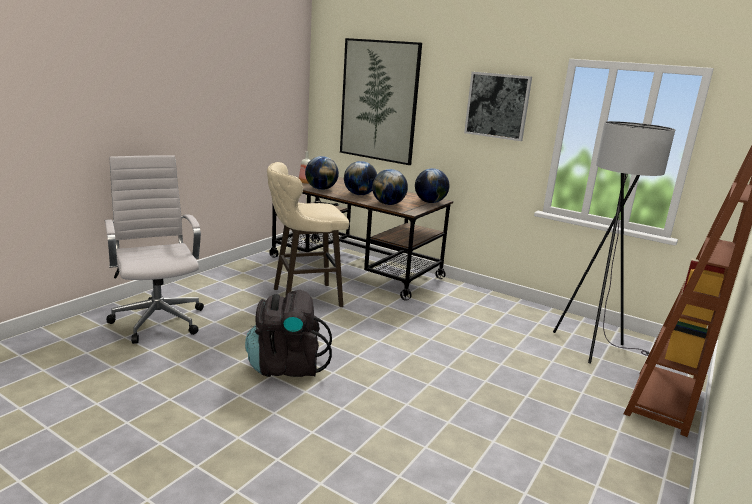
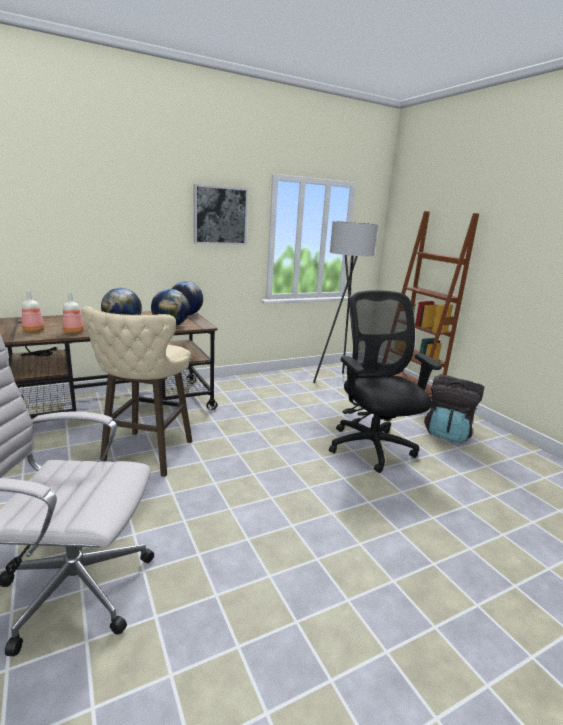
camera: 60 degrees left, 0 degrees up
(286, 366) = (281, 510): black backpack -> black backpack (447, 433)
(321, 189) = (73, 332): globe -> bottle
(379, 101) = (83, 218): picture -> none
(448, 397) = (374, 450): none -> black office chair

